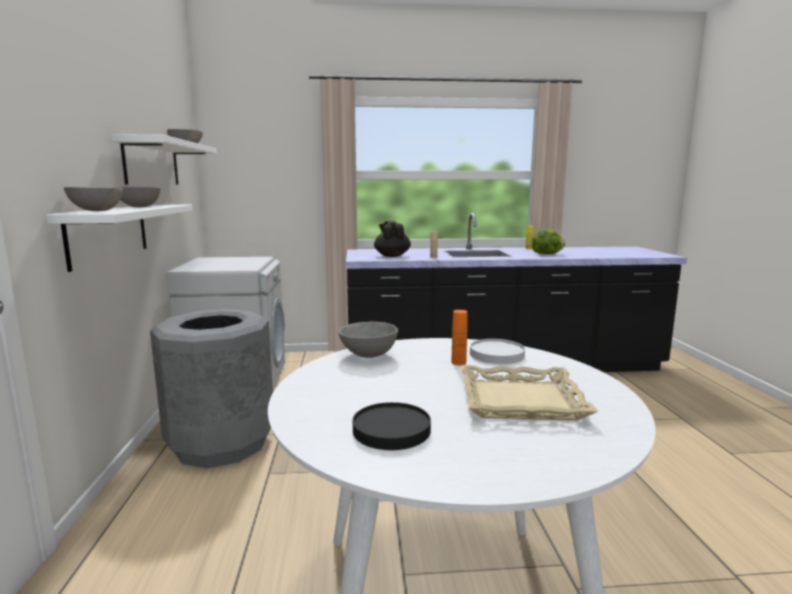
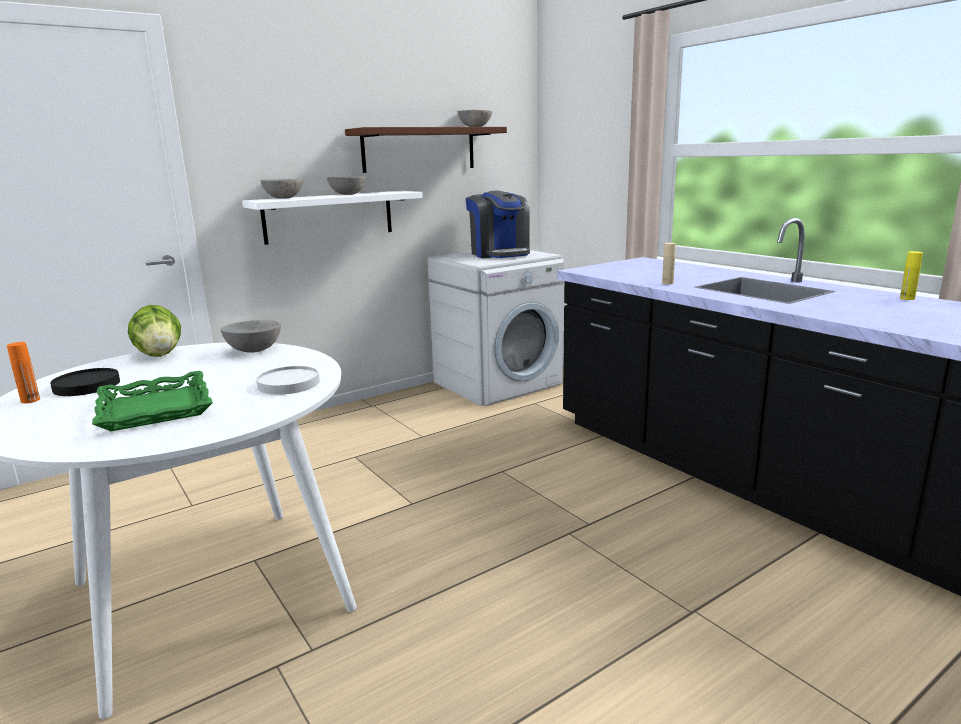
camera: 60 degrees right, 5 degrees up
(152, 163) = (419, 149): white shelf -> brown shelf
(220, 443) = (382, 423): grey trash can -> none
(225, 261) = (500, 254): none -> coffee machine
(392, 256) = (635, 272): black teapot -> none
(458, 362) = (252, 376): orange bottle -> orange bottle (30, 400)
(521, 400) = (156, 408): beige tray -> green tray
(547, 254) = (873, 312): lettuce -> lettuce (160, 355)

